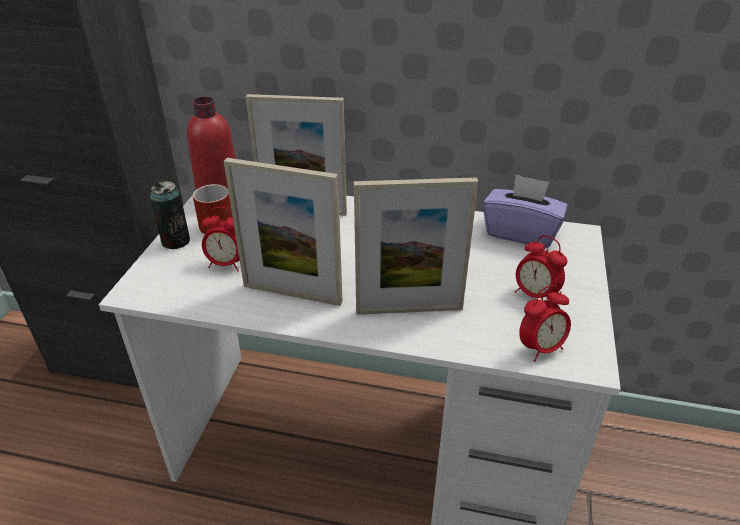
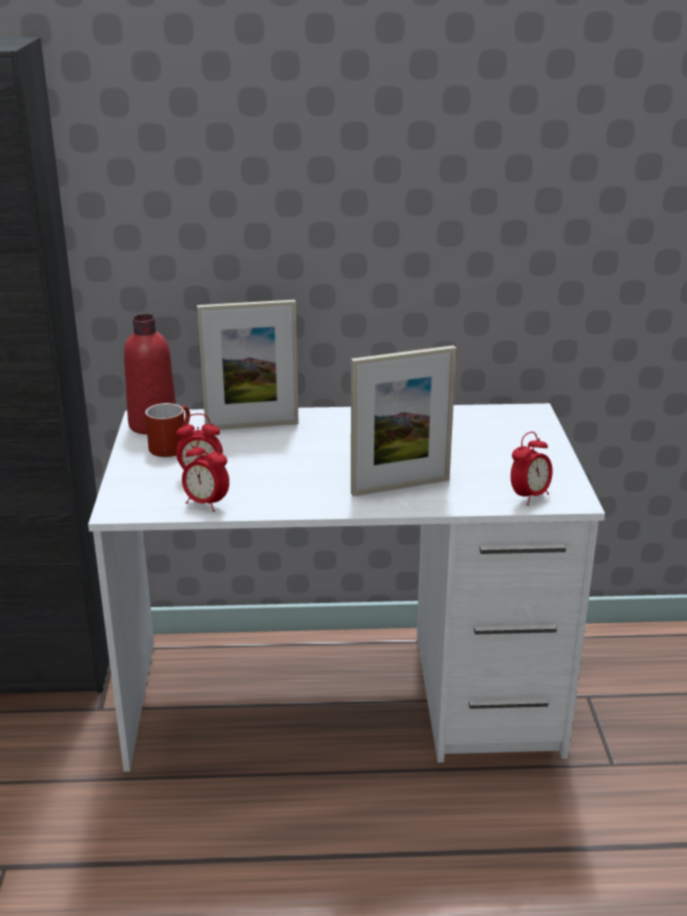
camera: 15 degrees left, 10 degrees down
(176, 241) = (132, 466): can -> none
(292, 294) = (282, 490): picture frame -> none
(521, 232) = (478, 417): purple tissue box -> none
(534, 295) = (509, 461): alarm clock -> alarm clock (206, 503)

